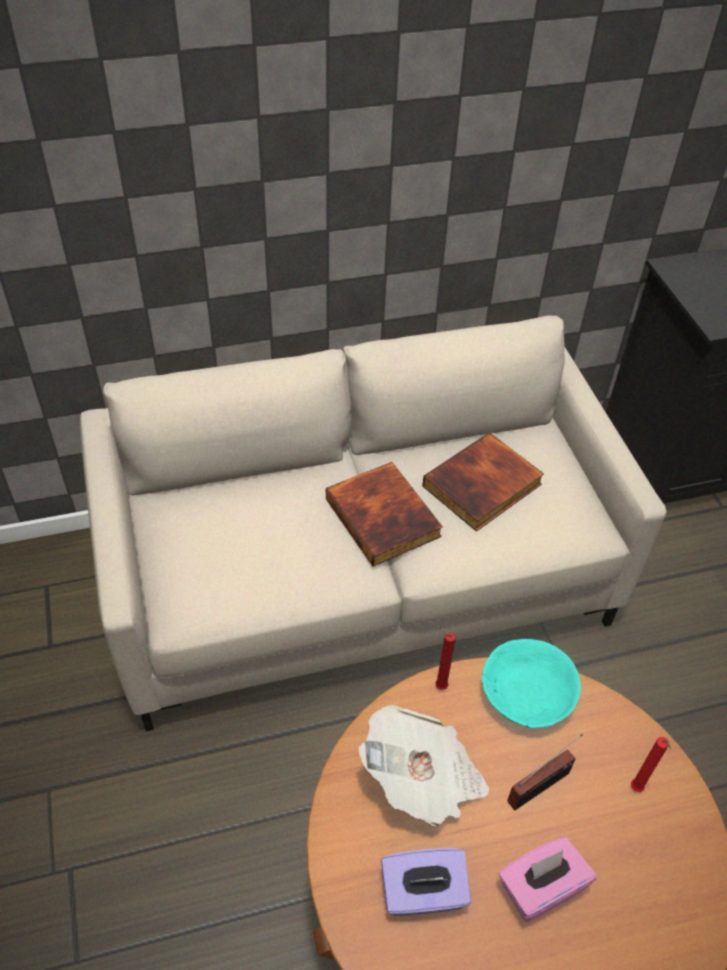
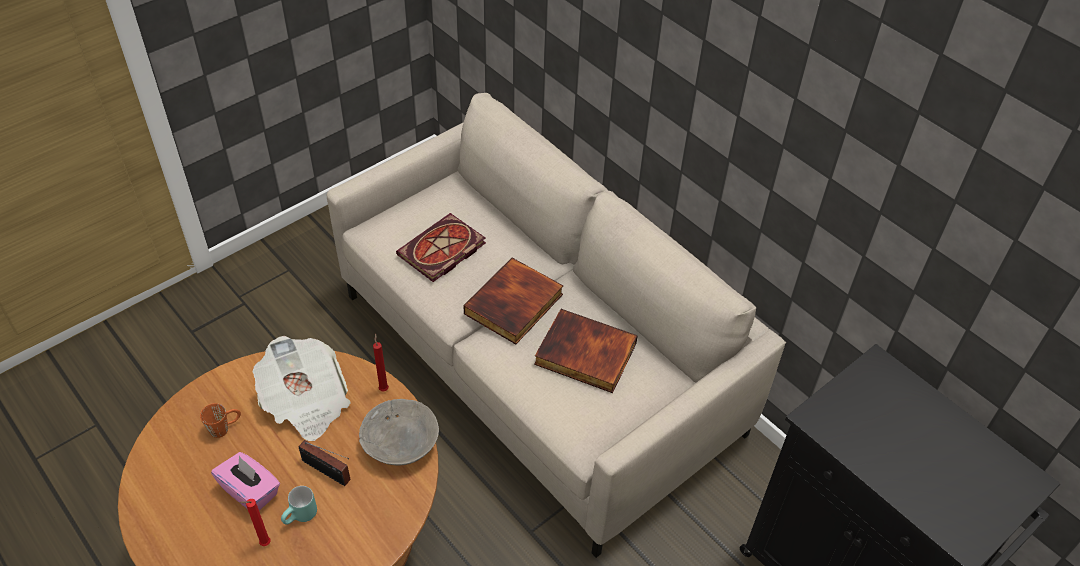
camera: 65 degrees right, 0 degrees up
(262, 553) = (441, 251): none -> book
(423, 893) = (225, 427): purple tissue box -> orange mug
(527, 694) = (401, 443): turquoise bowl -> grey bowl
(598, 837) = (301, 517): none -> turquoise mug
(636, 790) = (349, 533): red candle -> red candle (263, 544)

